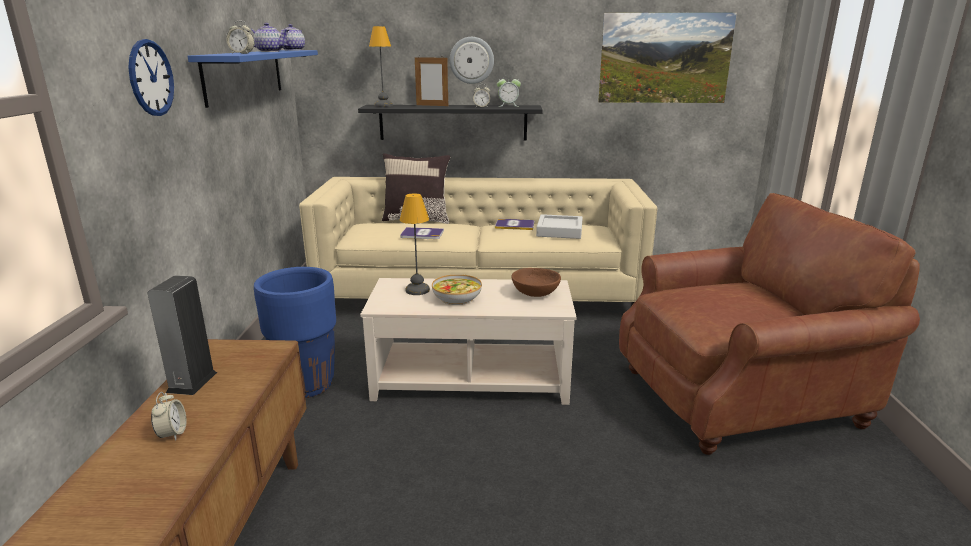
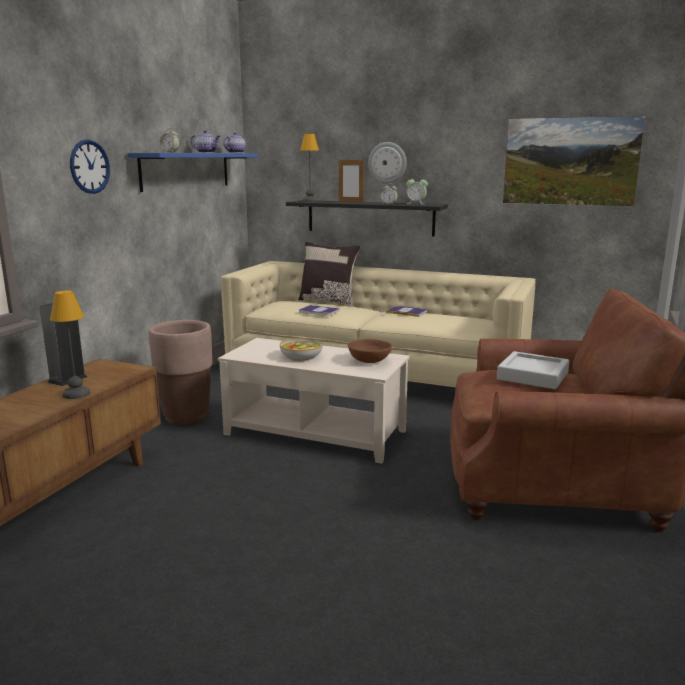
camera: 20 degrees right, 5 degrees down
(172, 434) = (31, 403): alarm clock -> none
(306, 385) = (186, 417): blue planter -> brown planter
(418, 290) = (277, 348): table lamp -> table lamp (77, 394)
(559, 231) = (442, 319): grey tray -> grey tray (532, 376)

